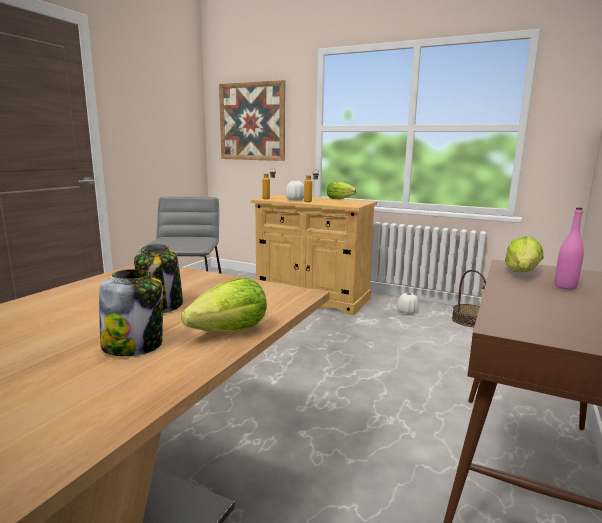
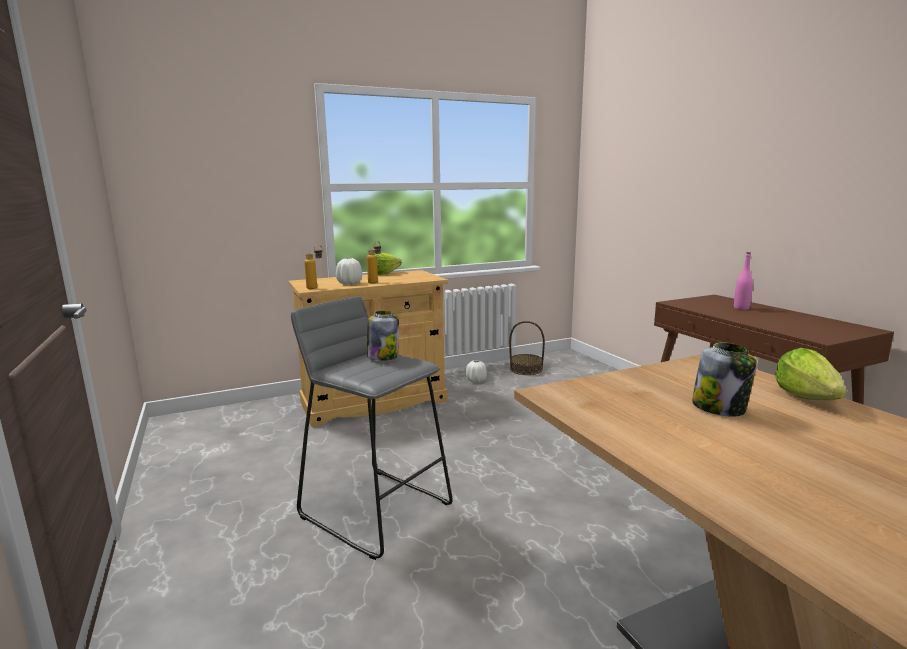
camera: 50 degrees left, 0 degrees up
(134, 345) = (837, 432): jar -> jar (383, 357)
(252, 122) = (212, 178): picture -> none
(522, 273) = (702, 306): lettuce -> none

